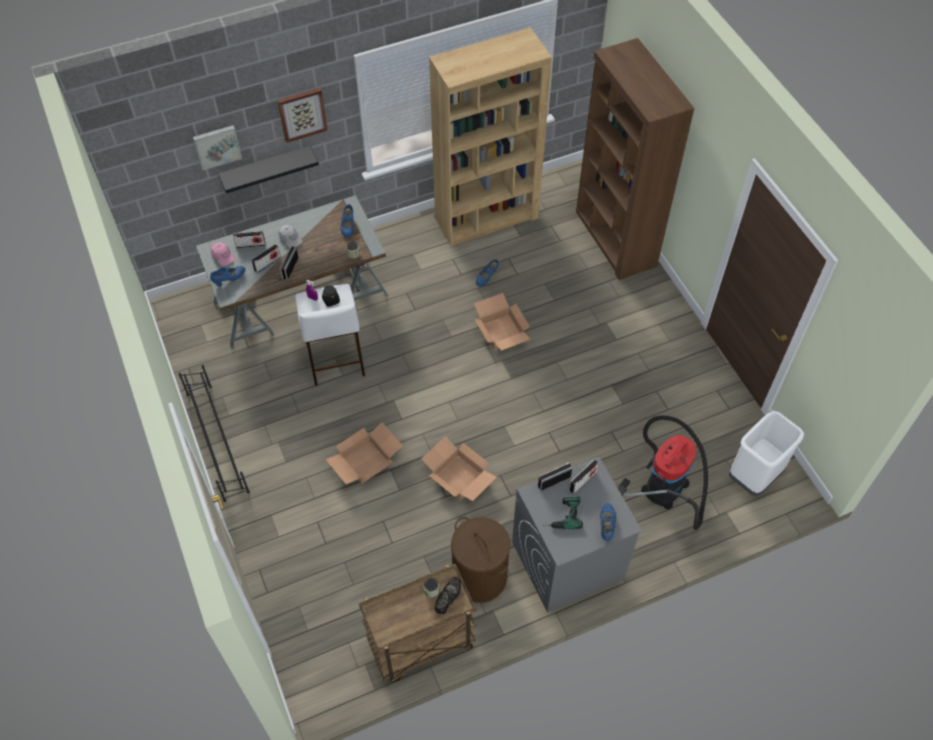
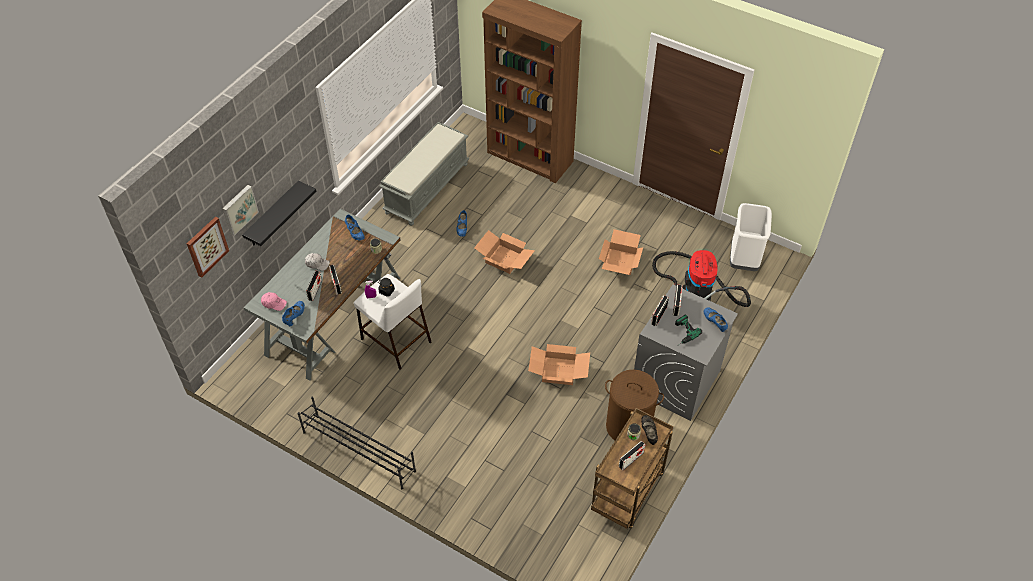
camera: 35 degrees left, 5 degrees down
(250, 244) = (289, 284): radio -> radio (631, 459)
(302, 114) = (290, 154): picture -> picture (206, 246)
(366, 461) = (484, 399): cardboard box -> cardboard box (619, 261)
(487, 218) = (427, 187): brown bookcase -> grey bench

